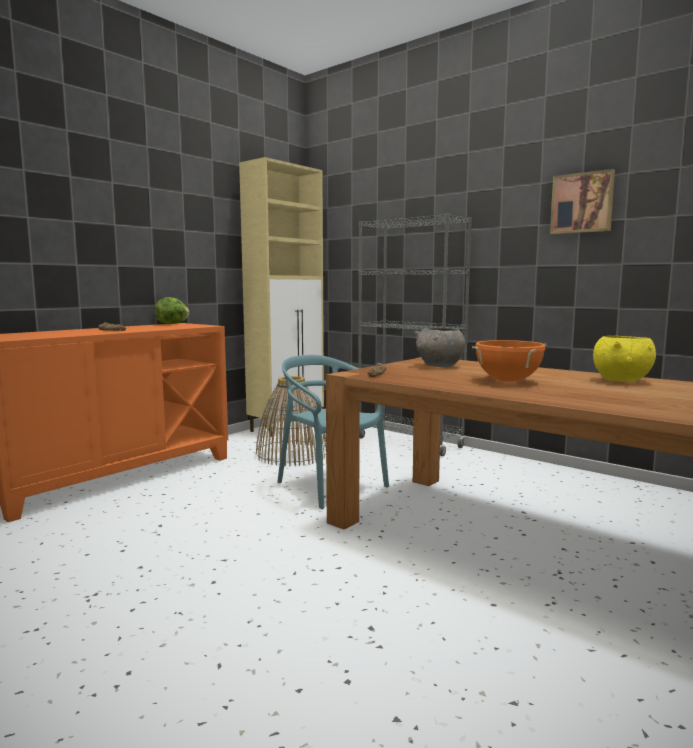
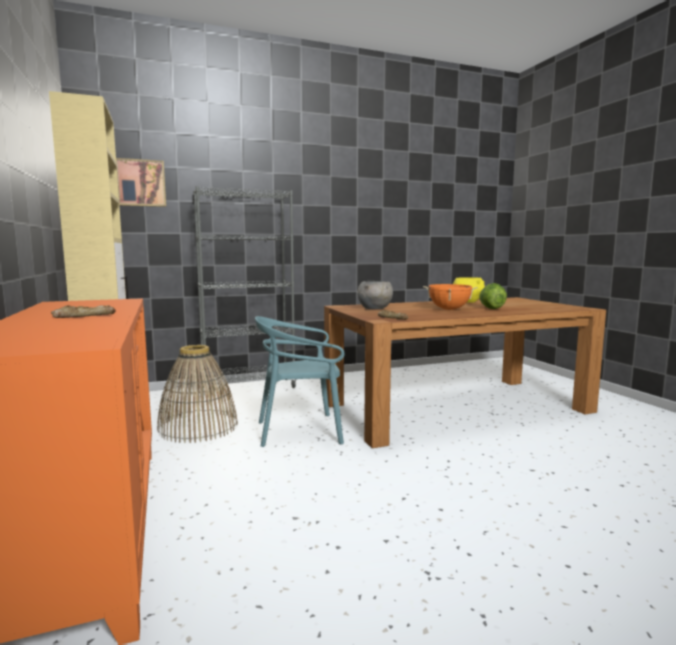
camera: 60 degrees left, 0 degrees up
(172, 323) = (50, 303): lettuce -> lettuce (491, 308)
(582, 203) = (359, 194): picture -> picture (141, 183)

